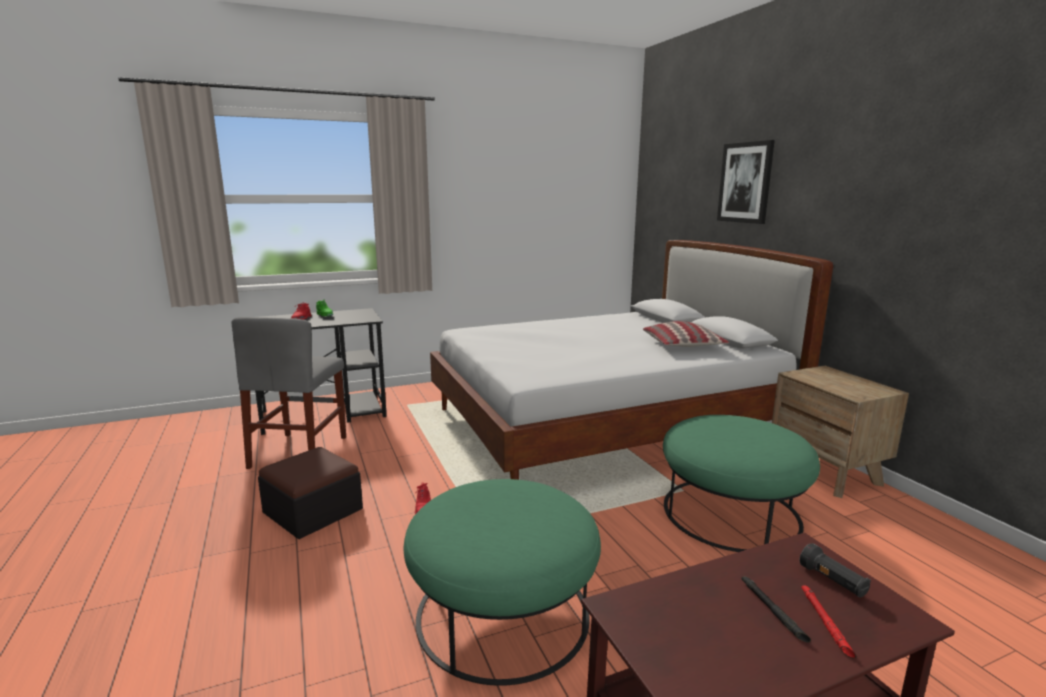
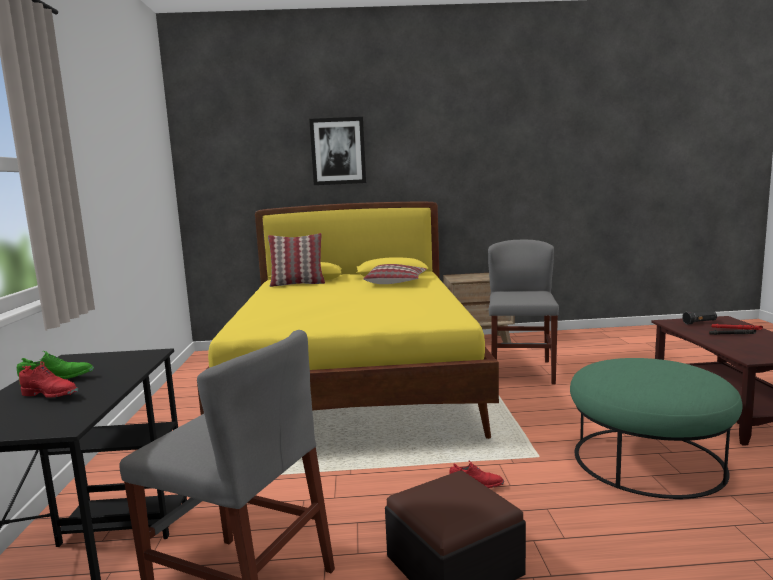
camera: 70 degrees left, 5 degrees down
(606, 427) = (355, 383): white bed -> yellow bed
(640, 319) = (297, 284): none -> pillow
(731, 513) = (521, 372): green ottoman -> grey chair

